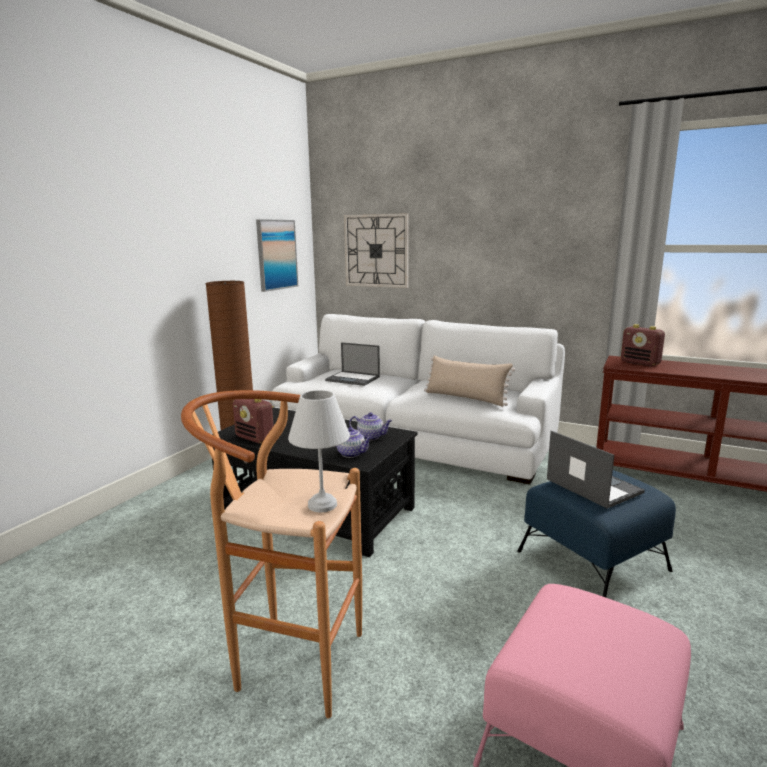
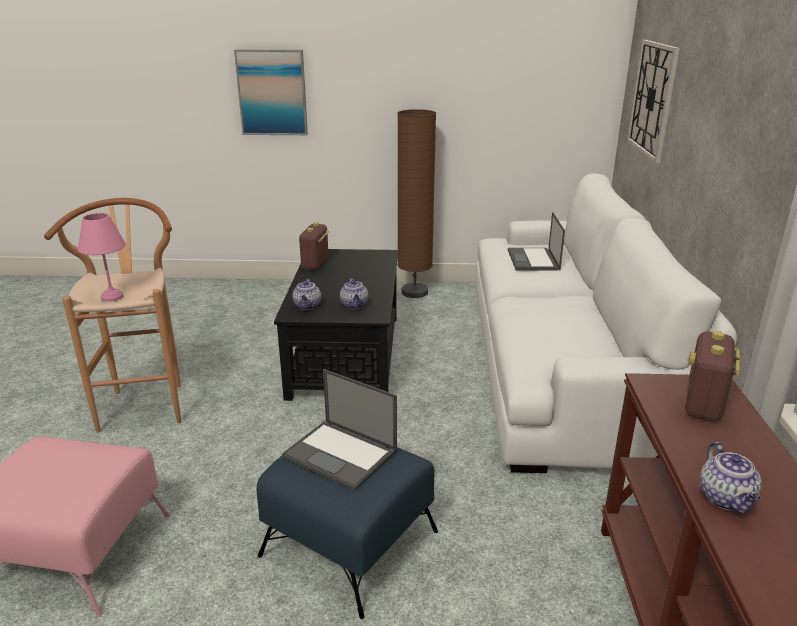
camera: 65 degrees right, 10 degrees up
(276, 254) = (542, 86): picture -> picture (272, 93)
(321, 504) = (113, 296): white table lamp -> pink table lamp
(466, 398) = (543, 331): beige pillow -> none
(592, 485) = (341, 454): laptop -> laptop turned 90 degrees clockwise
(725, 374) = (726, 499): none -> teapot

